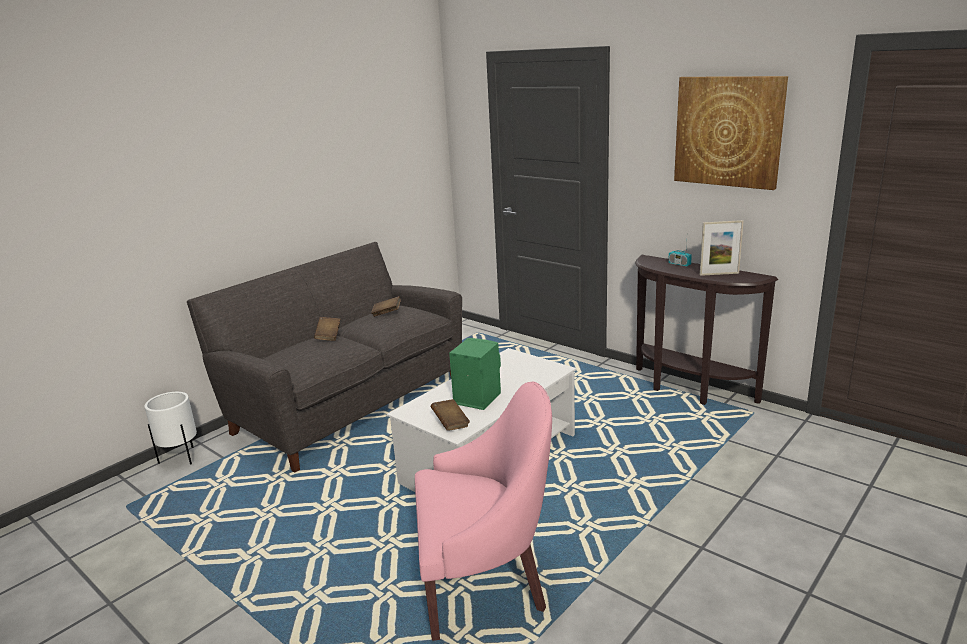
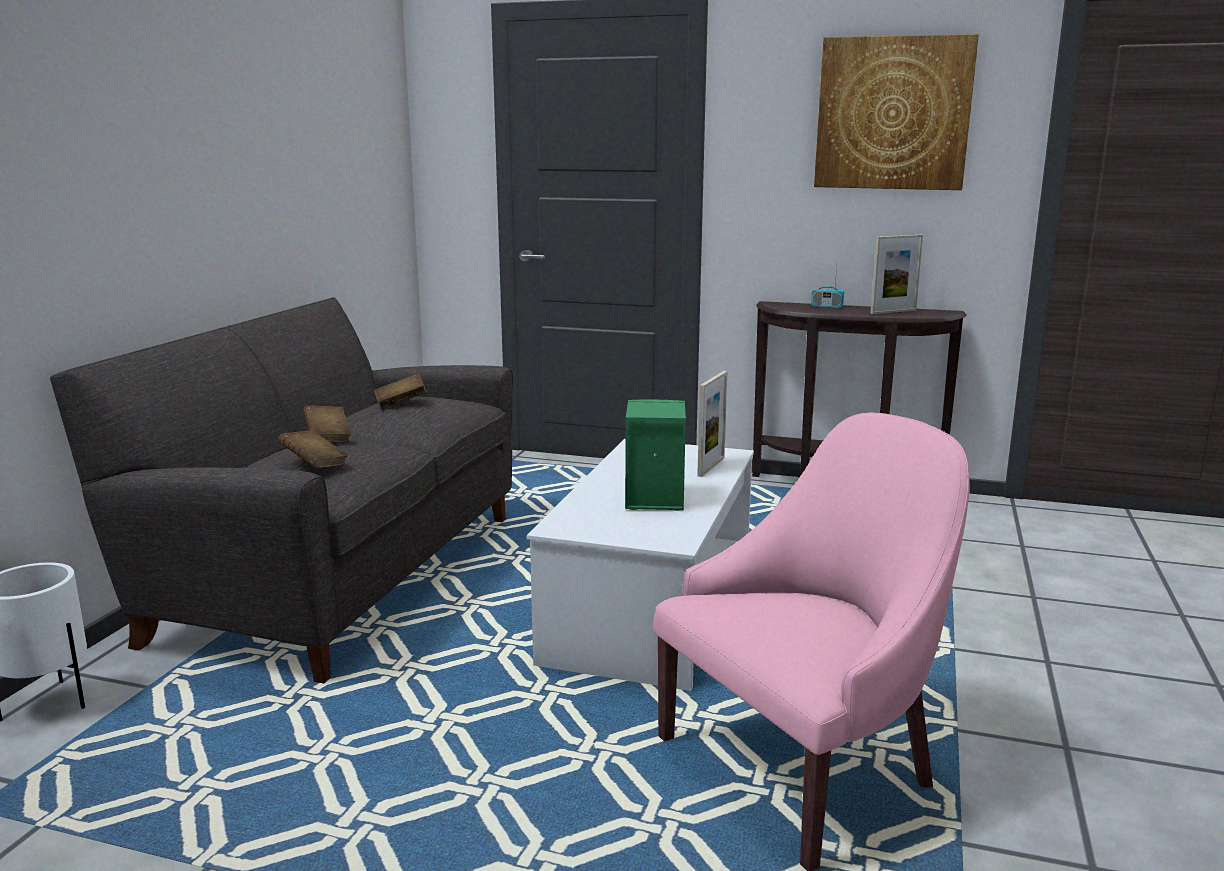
camera: 25 degrees left, 5 degrees down
(450, 423) = (651, 532): brown book -> brown book (314, 464)
(535, 378) = (711, 467): none -> picture frame

